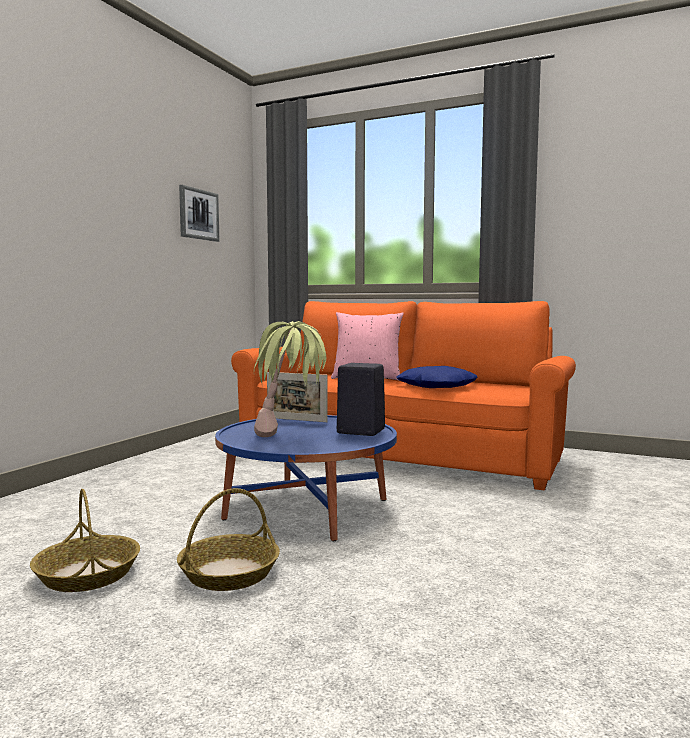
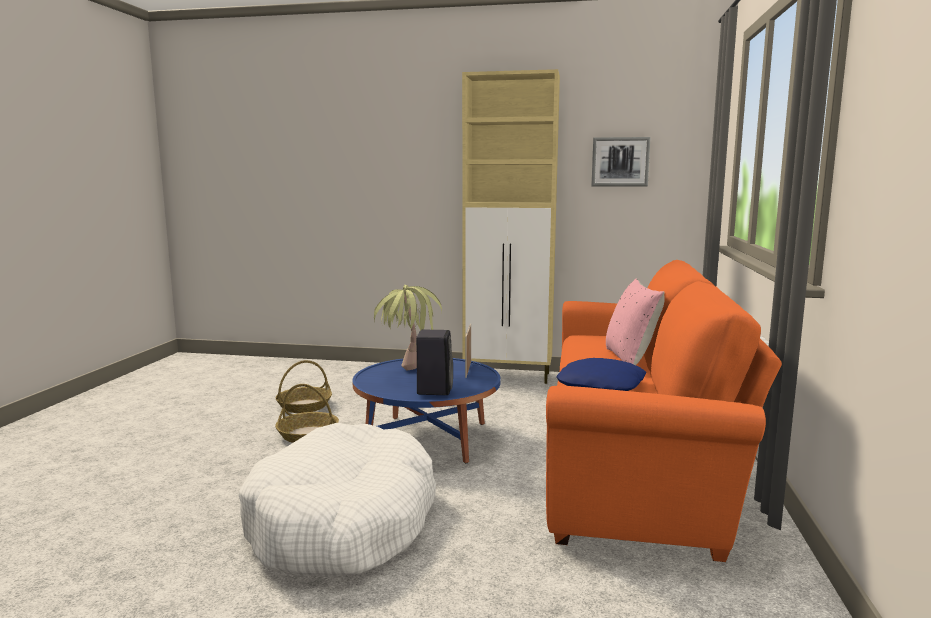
camera: 75 degrees right, 5 degrees up
(150, 462) = (509, 376): none -> beige cabinet
(513, 559) = (343, 523): none -> white dog bed

